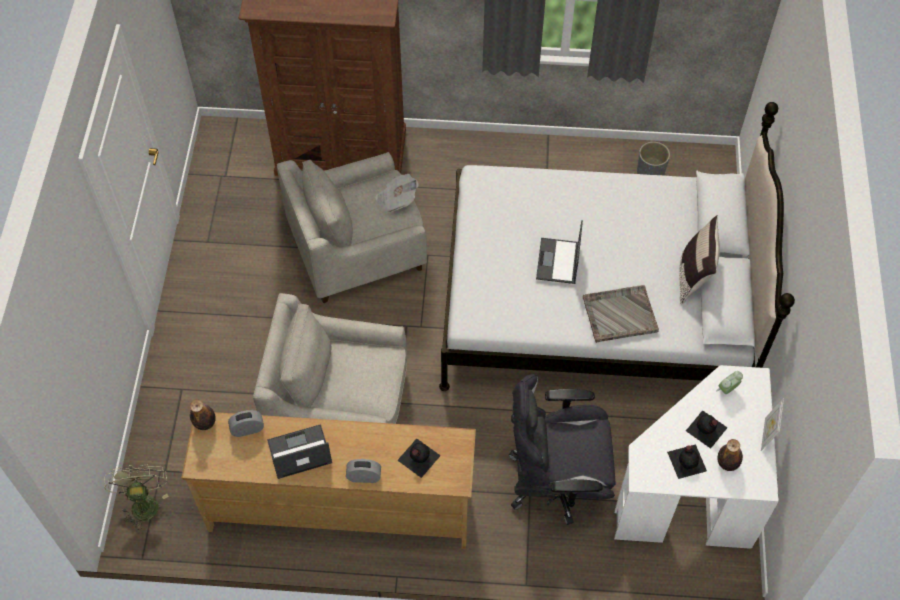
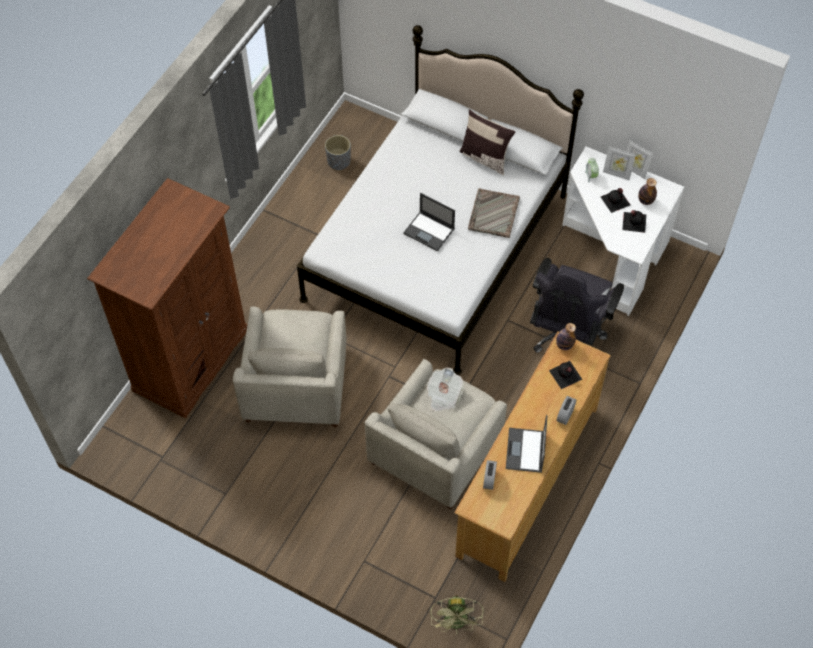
camera: 65 degrees left, 0 degrees up
(143, 502) = (457, 623): green fan -> green fan turned 105 degrees counterclockwise
(205, 423) = (469, 507): bottle -> bottle (564, 345)
(396, 200) = (297, 321): newspaper -> newspaper (443, 395)
(748, 417) = (616, 174): none -> picture frame

